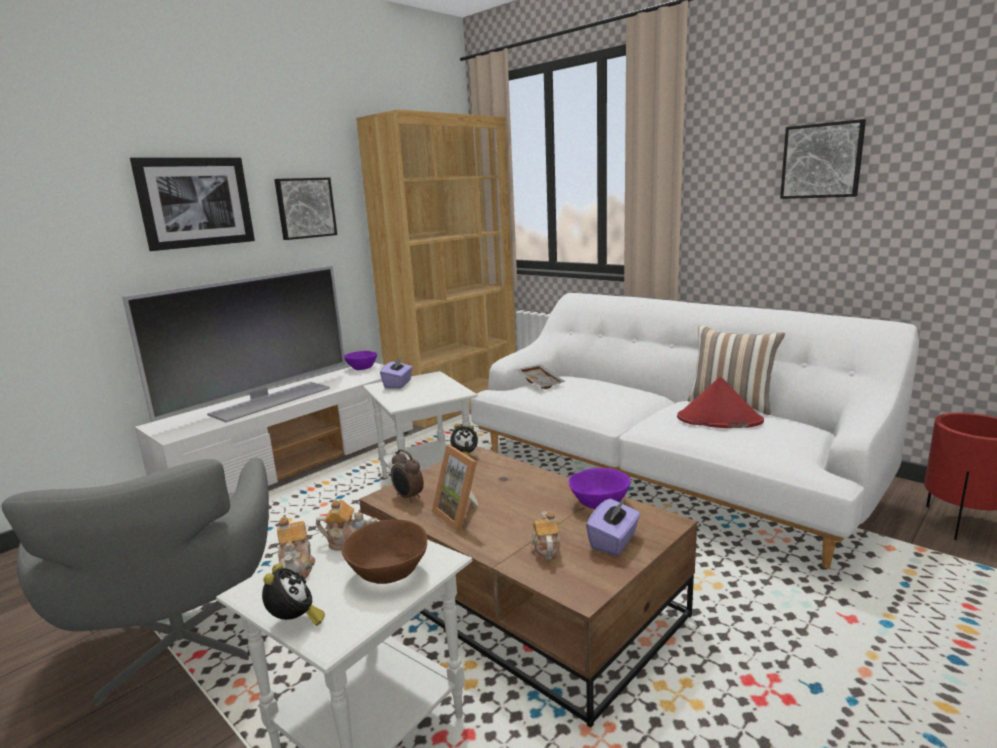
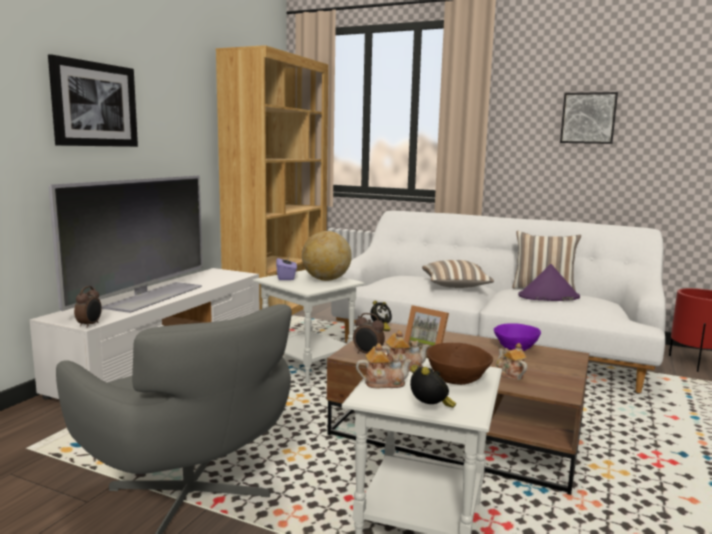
camera: 20 degrees left, 5 degrees down
(173, 437) = (90, 325): none -> alarm clock
(297, 567) = (383, 383): teapot -> teapot turned 60 degrees counterclockwise
(305, 208) = (174, 122): picture -> none
(362, 368) = (212, 272): purple bowl -> none
(437, 389) = (326, 280): none -> globe
(541, 382) = (390, 278): grey tray -> none
(611, 397) = (456, 286): none -> pillow
(614, 541) = (550, 367): purple tissue box -> none
(719, 420) = (548, 297): red hat -> purple hat

